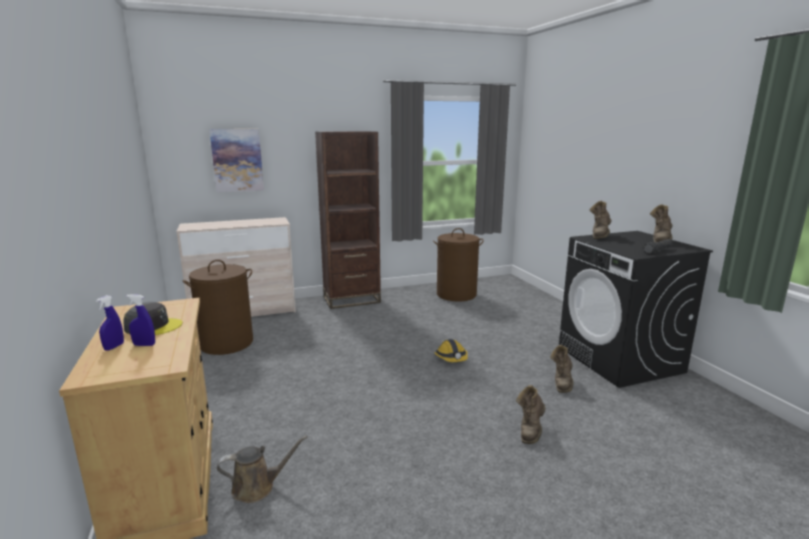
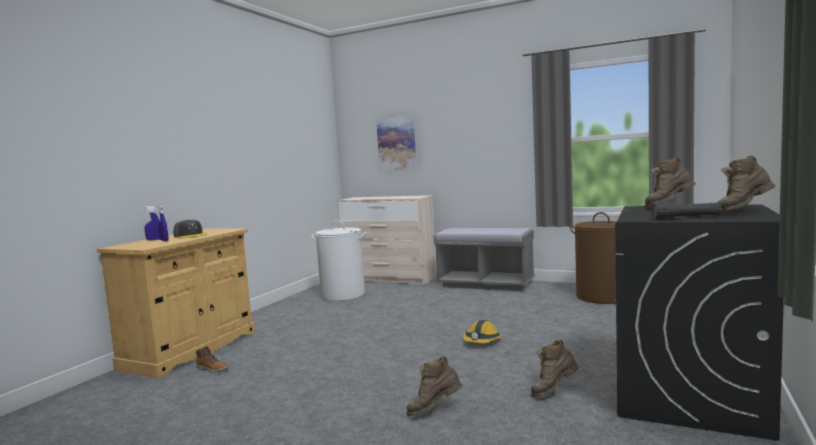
camera: 45 degrees right, 10 degrees down
(226, 343) = (343, 294): brown laundry basket -> white laundry basket
(257, 487) = (212, 369): brown watering can -> boot
(351, 300) = (485, 284): brown bookcase -> grey bench

